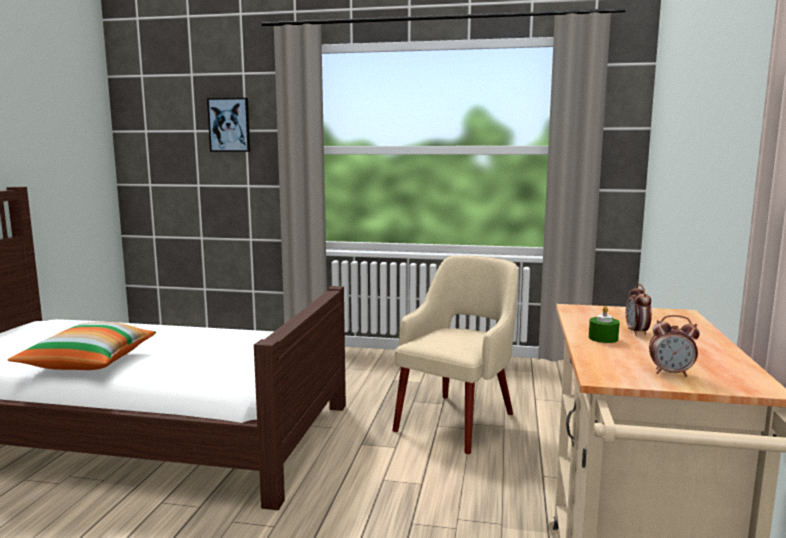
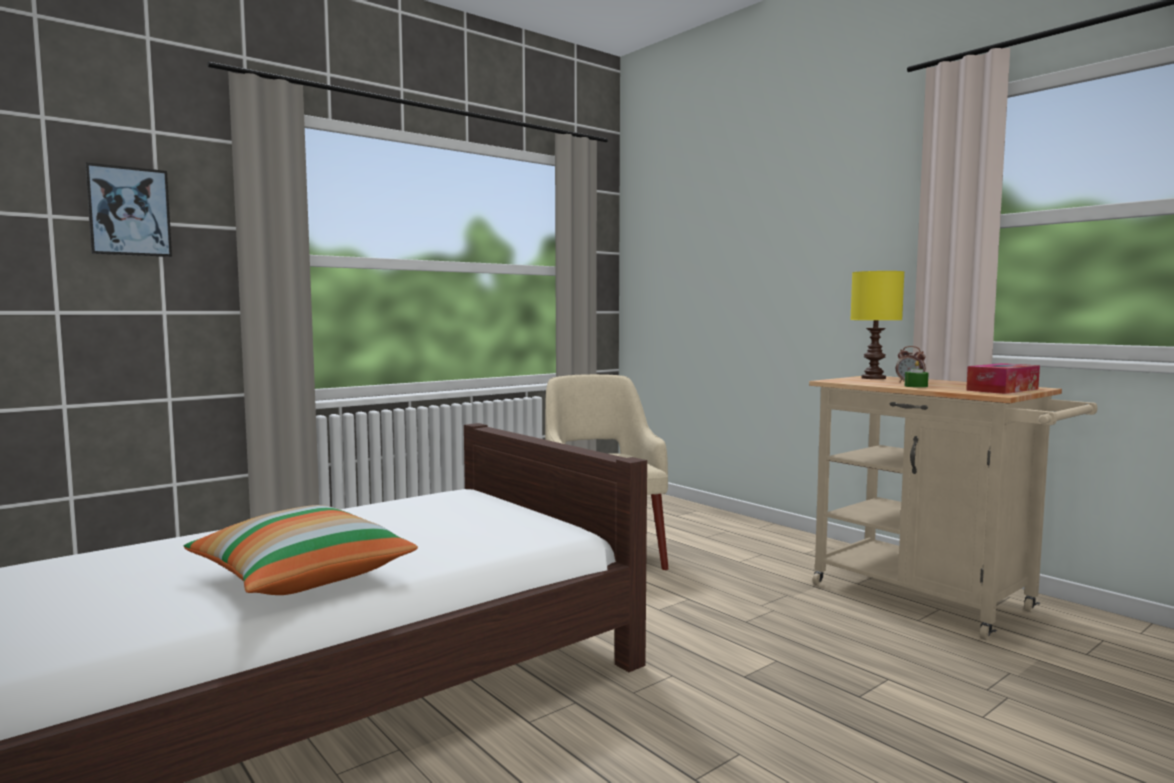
camera: 50 degrees left, 5 degrees down
(652, 315) = (872, 378): none -> yellow table lamp
(671, 373) = (1002, 389): alarm clock -> tissue box

